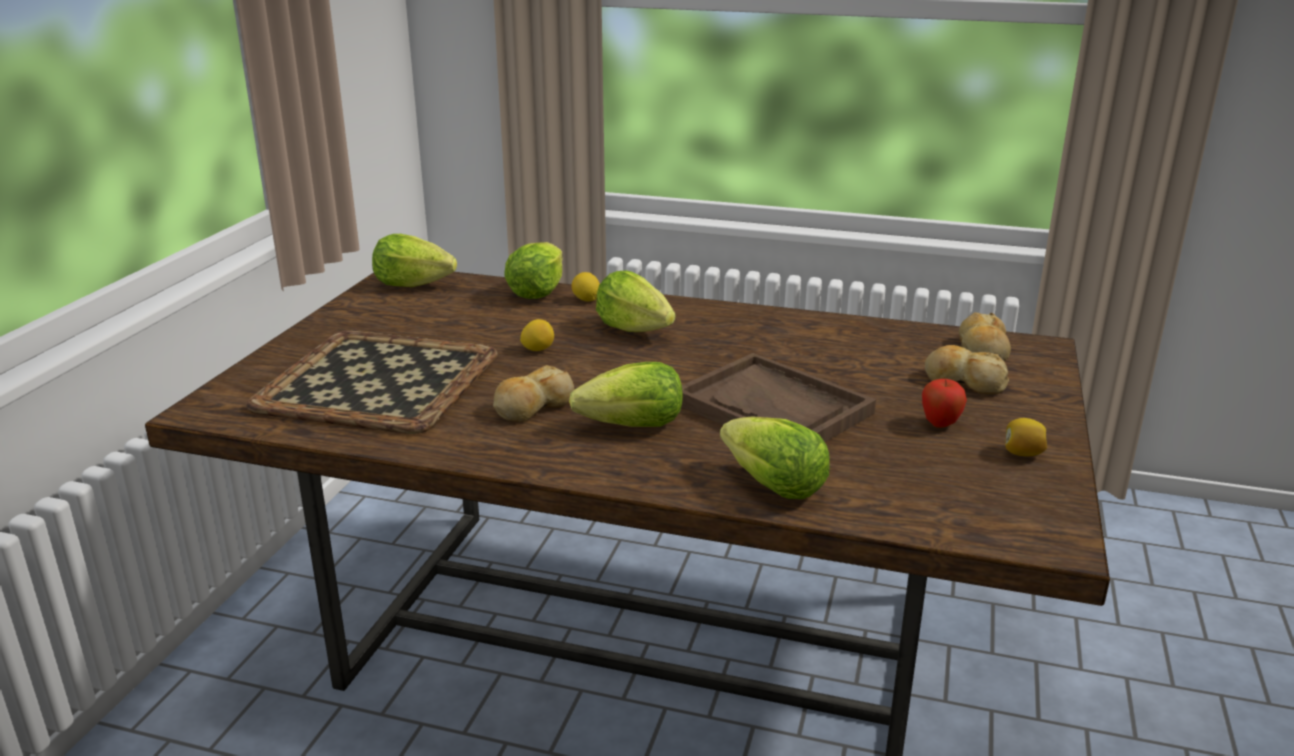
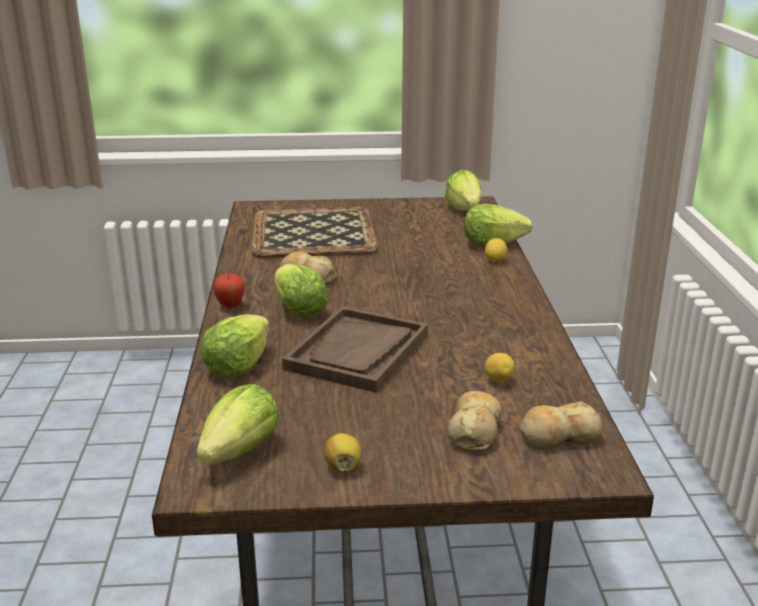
camera: 70 degrees right, 0 degrees up
(538, 349) = (394, 262): lemon -> lemon (498, 380)
(634, 329) = (457, 284): lettuce -> lettuce (241, 451)
(940, 424) = (375, 423): apple -> apple (230, 306)

